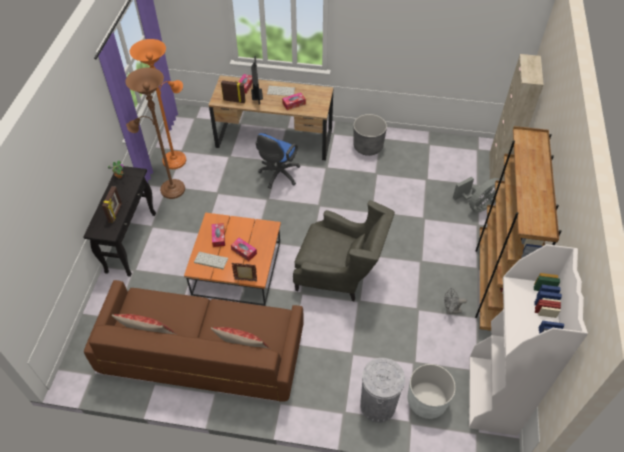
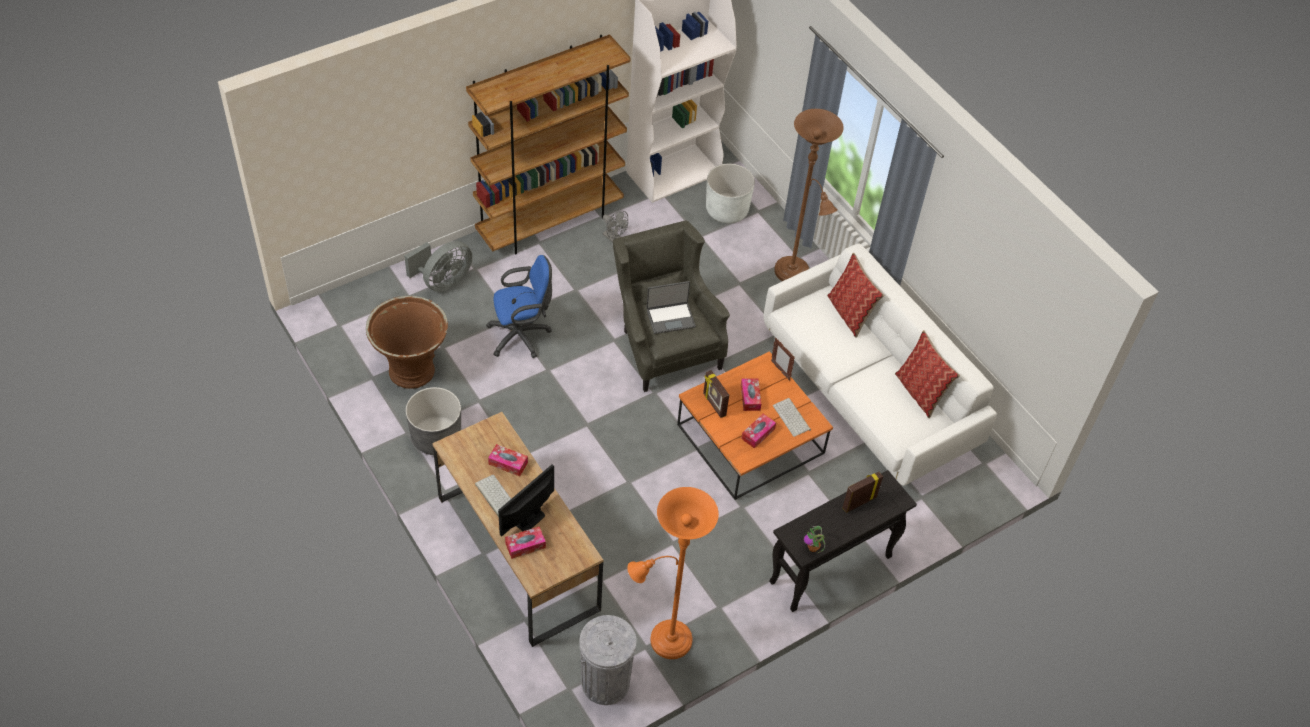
camera: 135 degrees left, 0 degrees up
(169, 189) = (720, 601): brown floor lamp -> brown floor lamp (794, 274)
(203, 353) = (866, 392): brown sofa -> white sofa
(234, 100) = (565, 535): picture frame -> picture frame (714, 405)
(278, 175) = (580, 499): blue office chair -> blue office chair (522, 336)
(331, 245) = (670, 318): none -> laptop
(377, 405) = (767, 239): grey trash can -> grey trash can (605, 682)
(420, 160) = (412, 370): none -> brown planter
(478, 205) = (443, 281): grey fan -> grey fan turned 120 degrees clockwise
(498, 168) = (359, 291): beige cabinet -> none

